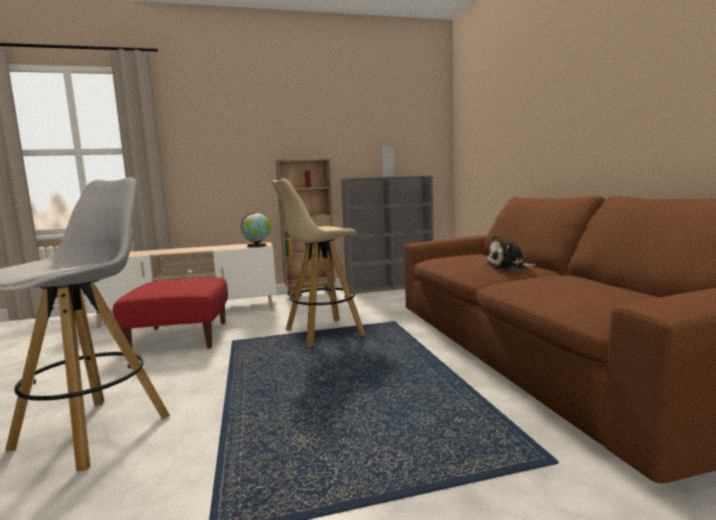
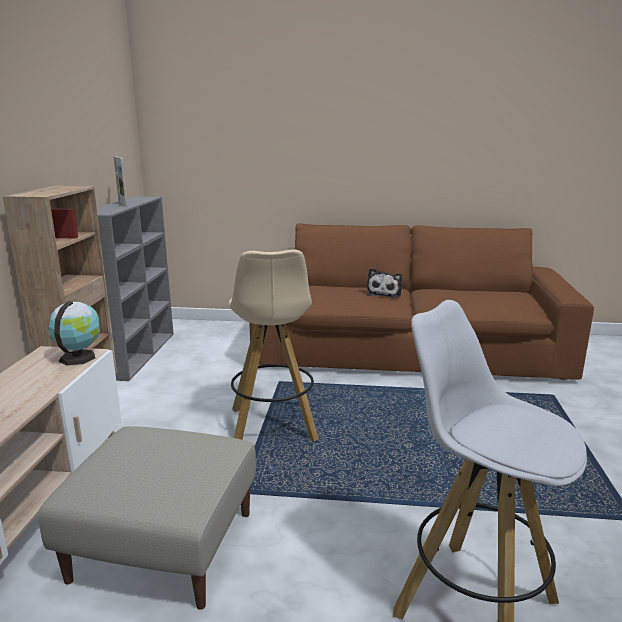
camera: 70 degrees left, 10 degrees up
(181, 337) = (165, 545): red ottoman -> beige ottoman

